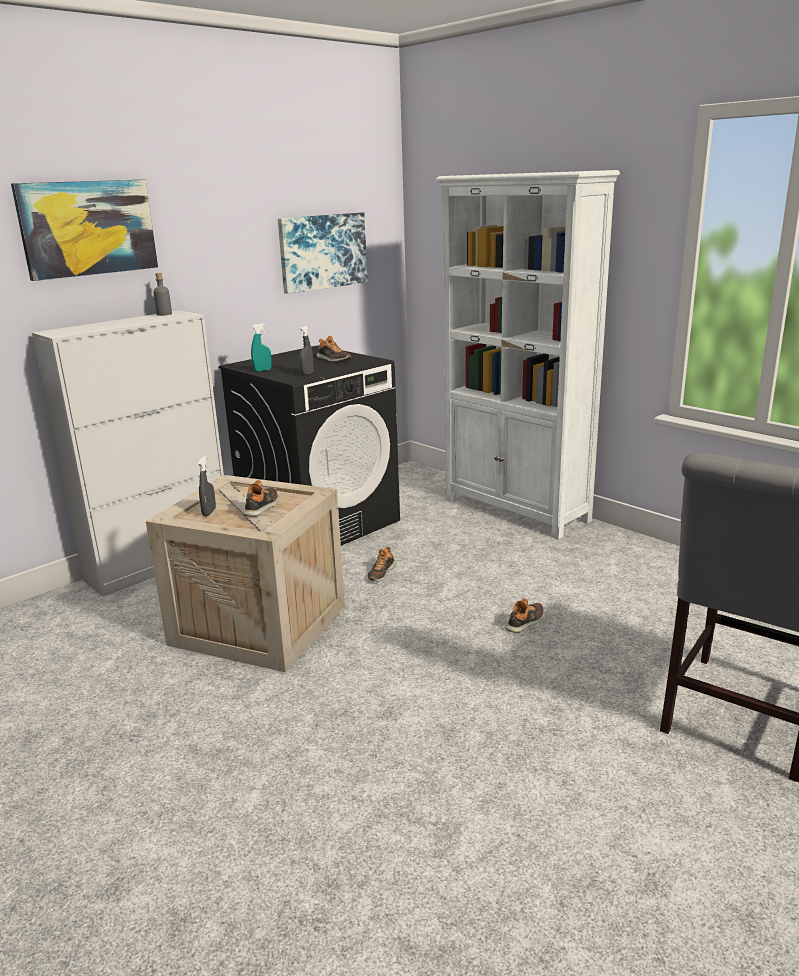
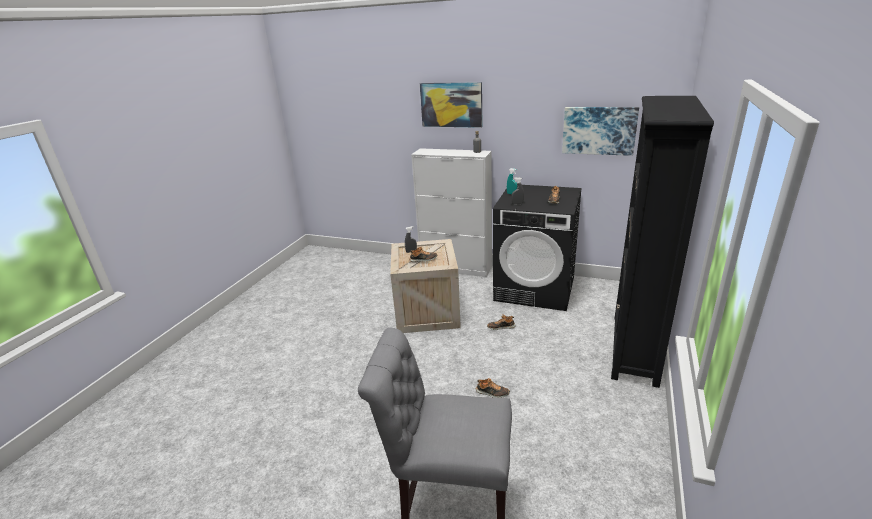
camera: 65 degrees right, 5 degrees up
(516, 510) = (634, 349): white bookcase -> black bookcase

